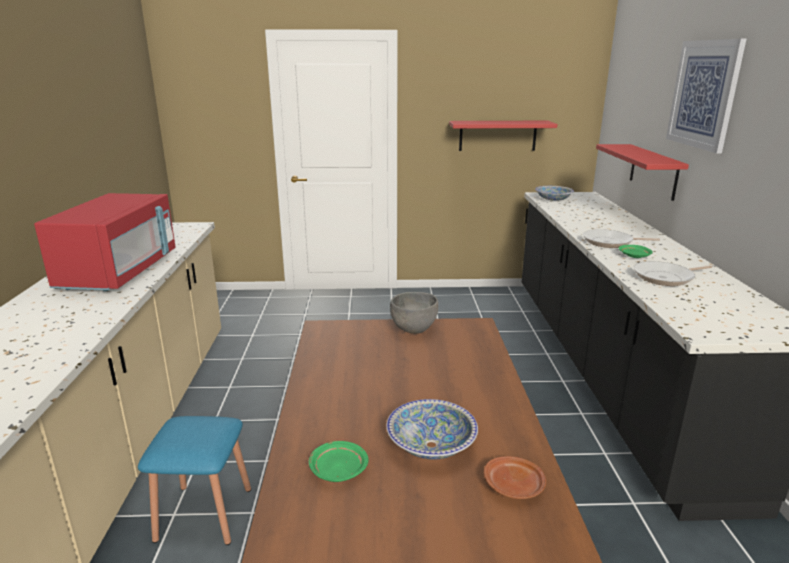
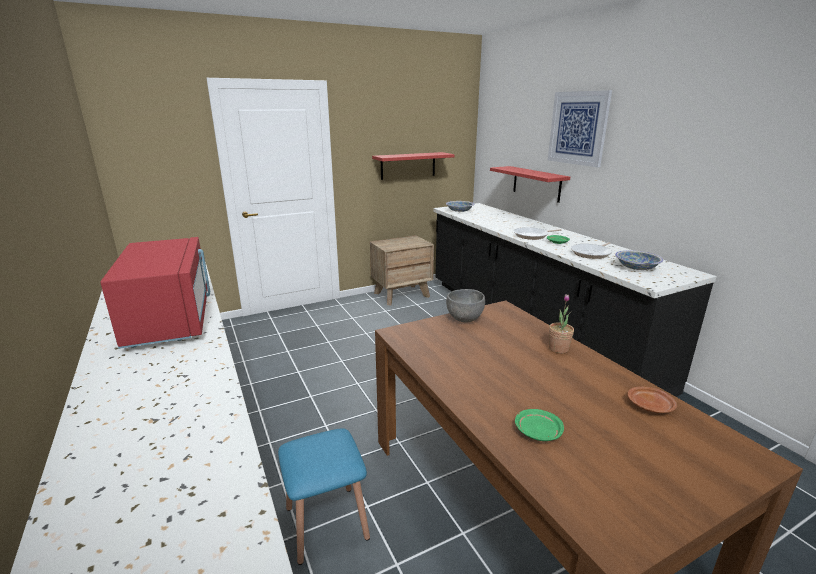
camera: 25 degrees left, 0 degrees up
(431, 445) = (574, 395): bowl -> bowl (636, 268)
(470, 297) = (402, 294): none -> brown nightstand
(484, 388) = (558, 348): none -> potted plant

